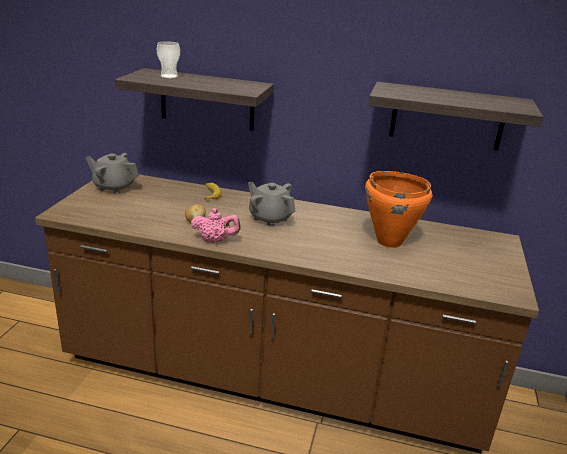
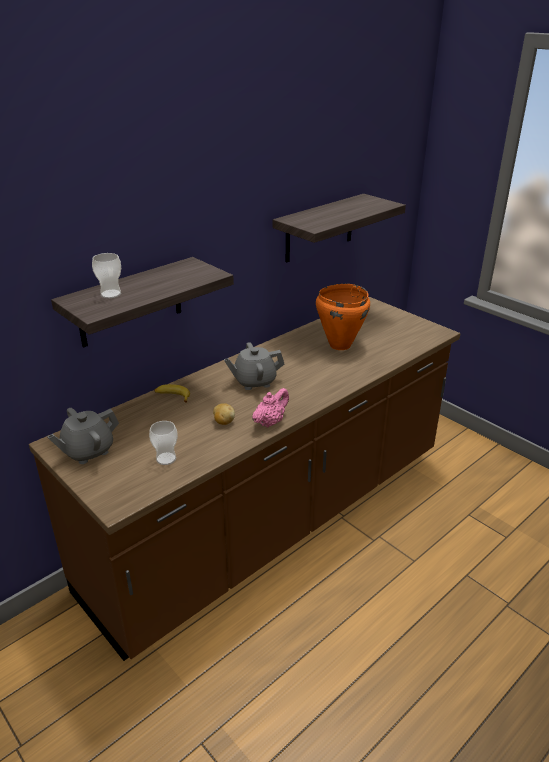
camera: 55 degrees left, 5 degrees up
(126, 214) = (166, 459): none -> cup

